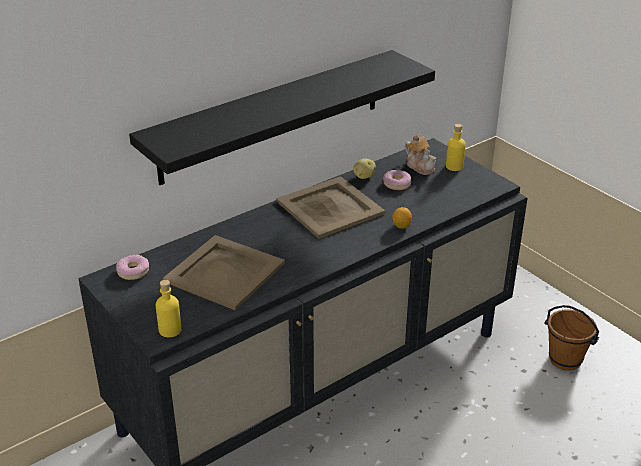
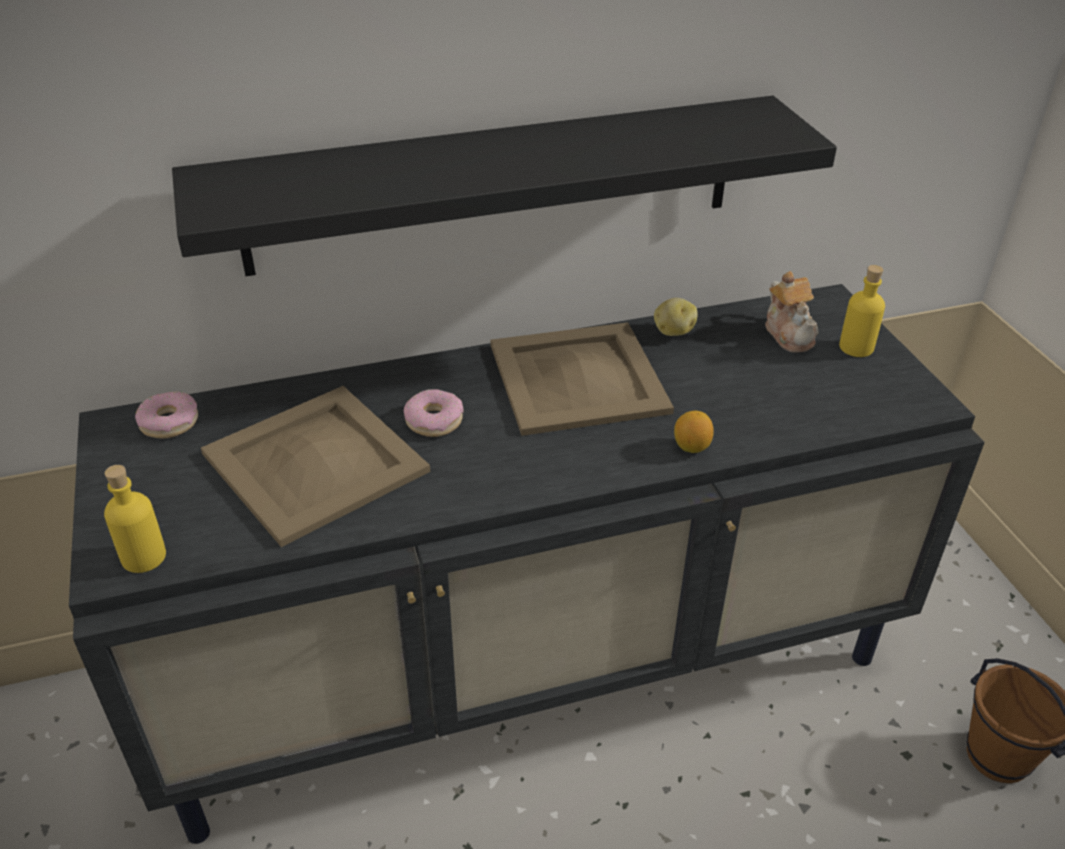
camera: 20 degrees right, 5 degrees up
(397, 184) = (727, 359): donut -> donut (434, 421)

